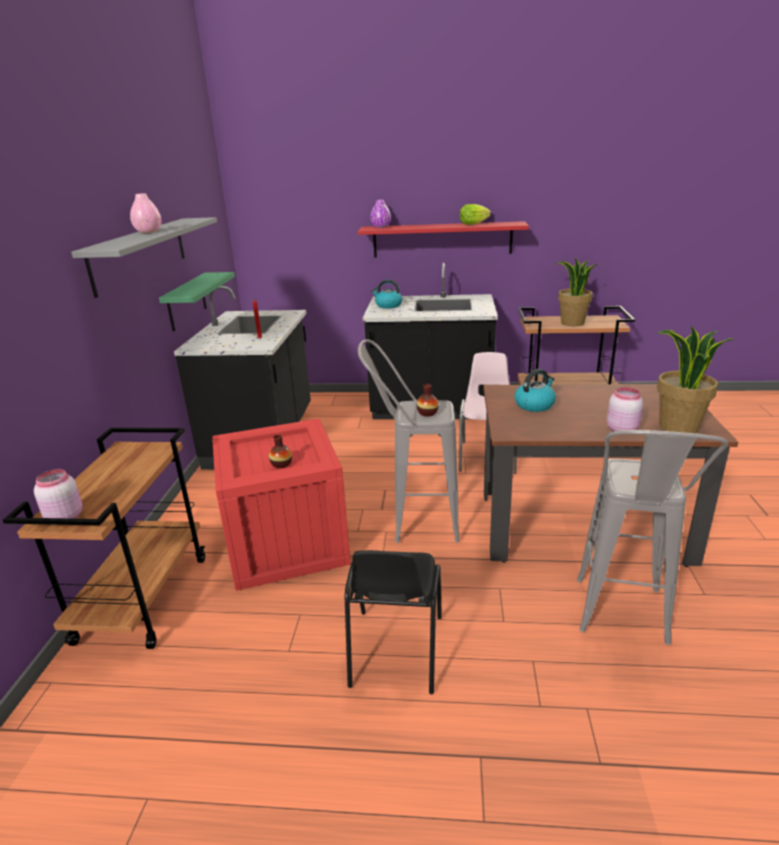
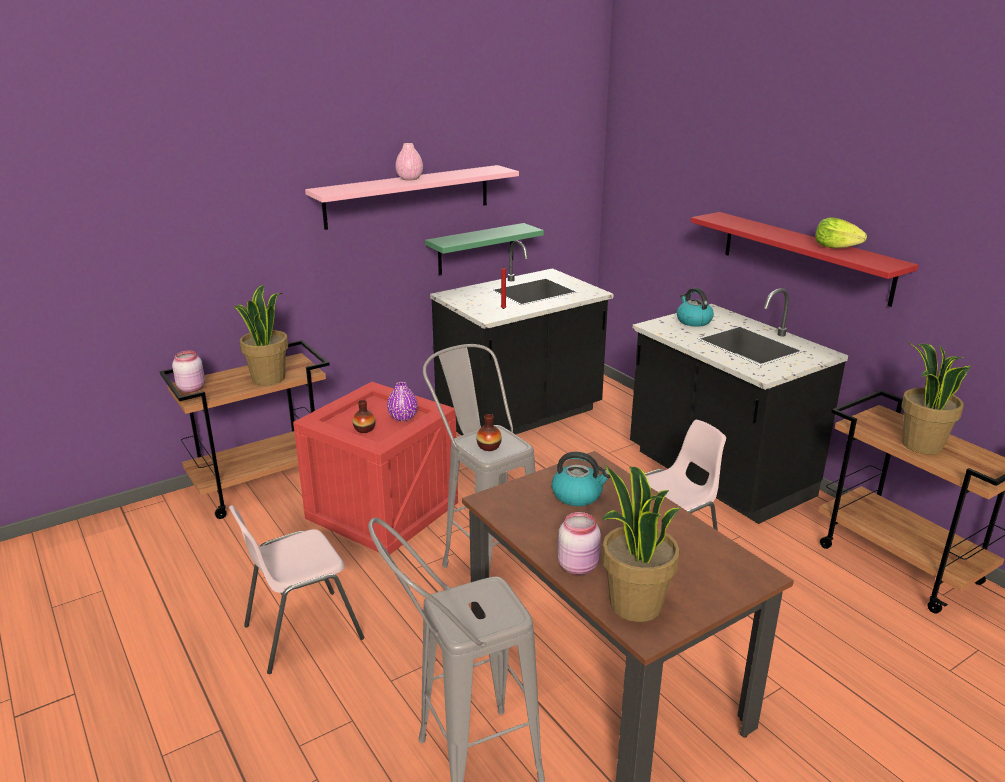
camera: 50 degrees right, 0 degrees up
(134, 470) = (268, 378): none -> potted plant
(140, 253) = (408, 196): grey shelf -> pink shelf
(381, 227) = (729, 219): purple vase -> purple vase (403, 417)
(395, 651) = (301, 632): black chair -> pink chair

